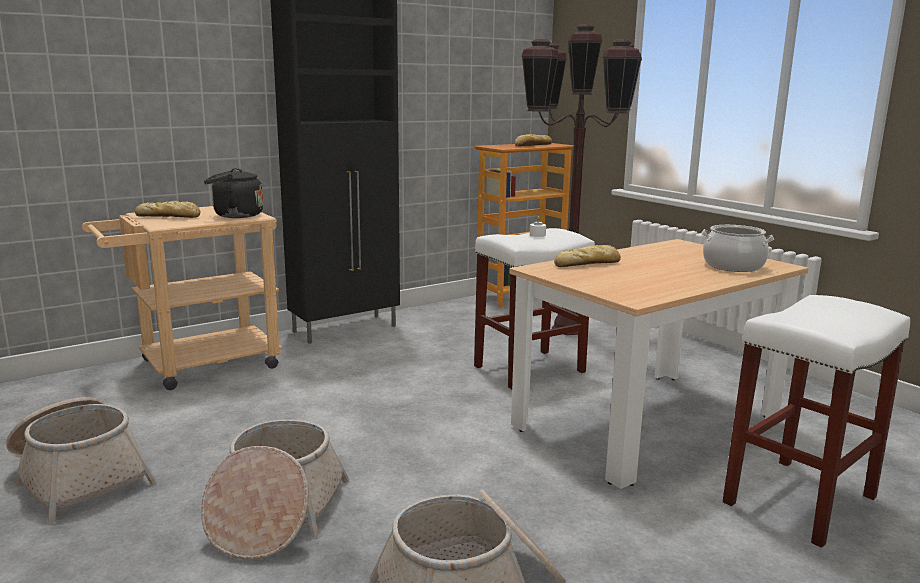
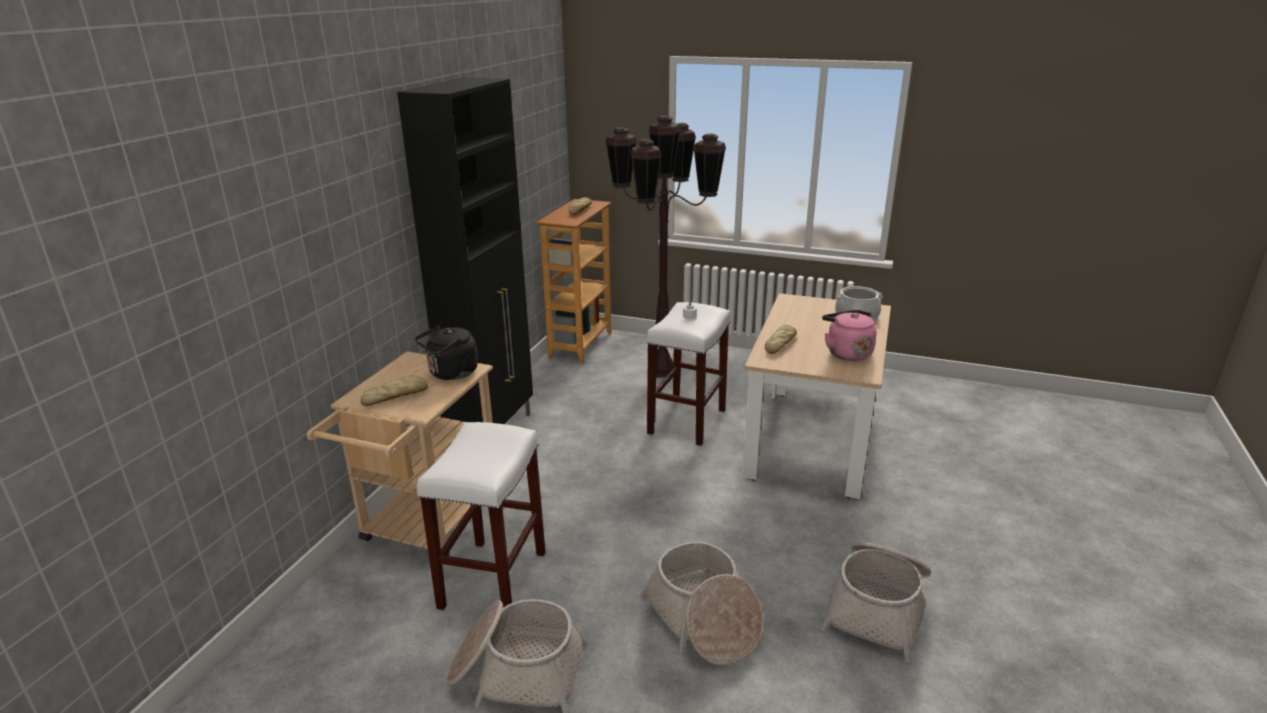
camera: 35 degrees left, 10 degrees up
(653, 283) = (846, 353): none -> pink kettle
(800, 501) = (941, 465): white stool -> white stool (493, 580)

